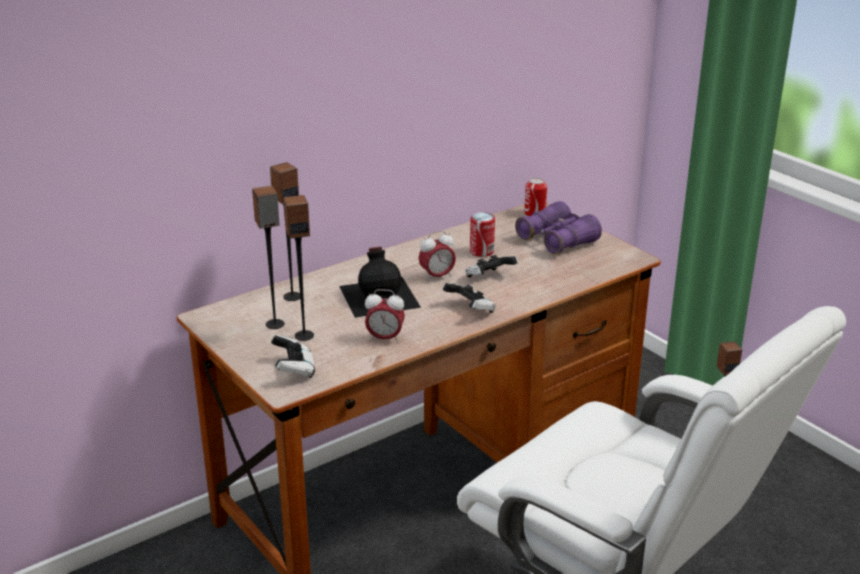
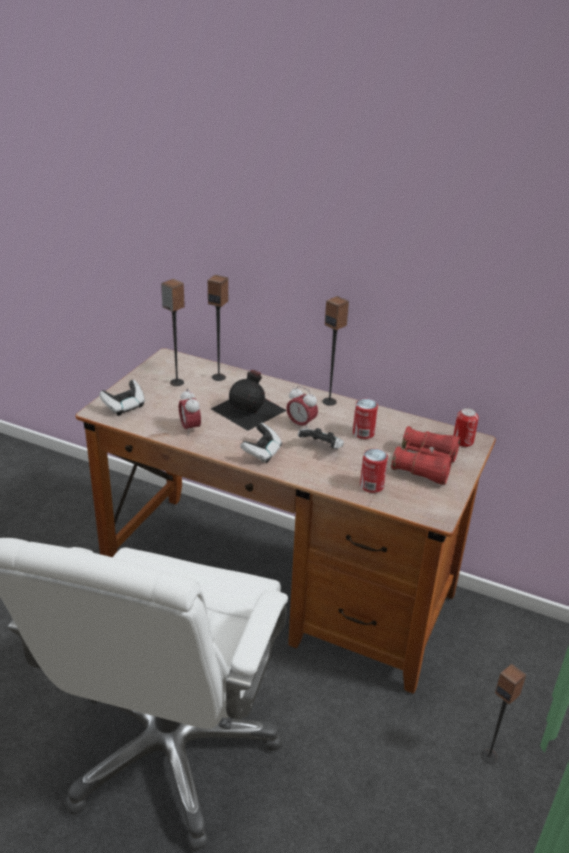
camera: 60 degrees right, 5 degrees up
(304, 335) = (170, 397): speaker -> speaker (329, 401)
(557, 240) = (425, 465): purple binoculars -> red binoculars
(570, 272) = (371, 486): none -> can

